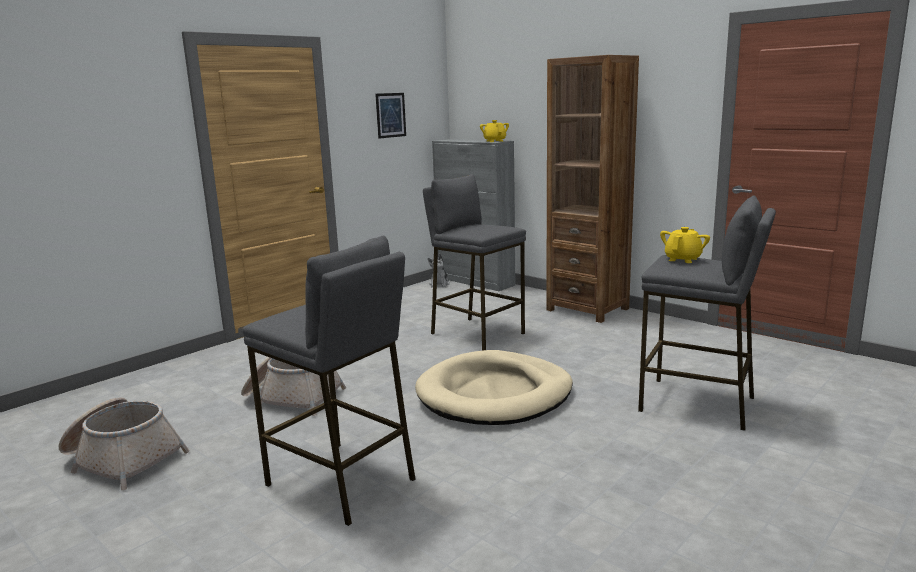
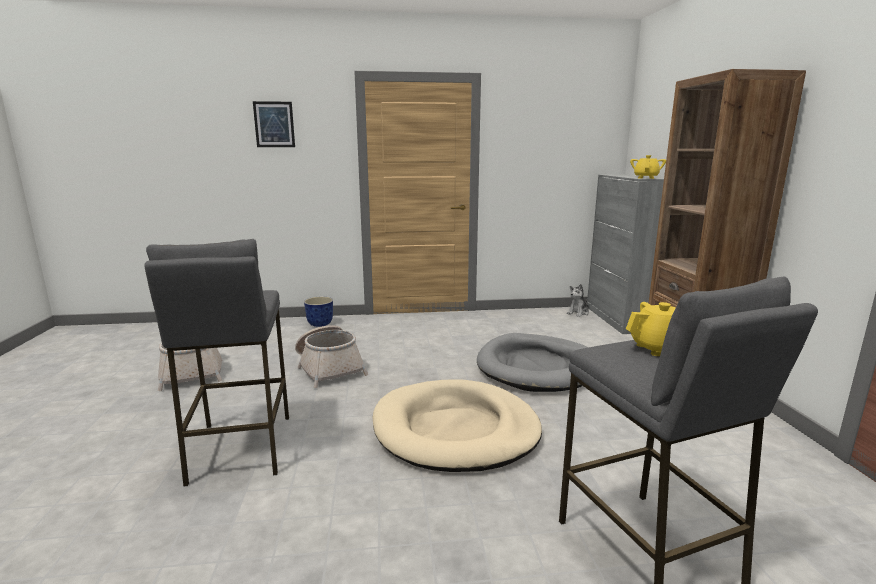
camera: 40 degrees right, 0 degrees up
(190, 366) = (320, 324): none -> planter
(390, 115) = (551, 146): picture -> picture (274, 124)
(477, 333) = (536, 367): grey stool -> grey dog bed

